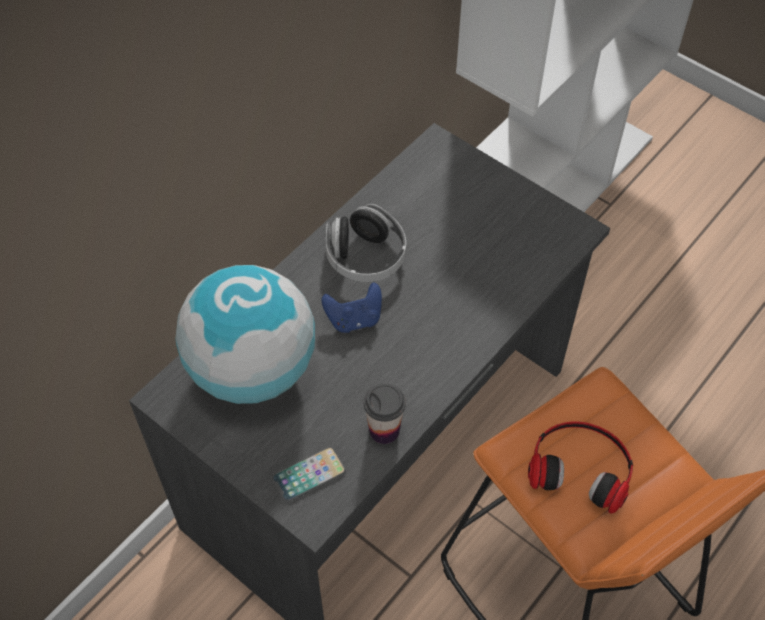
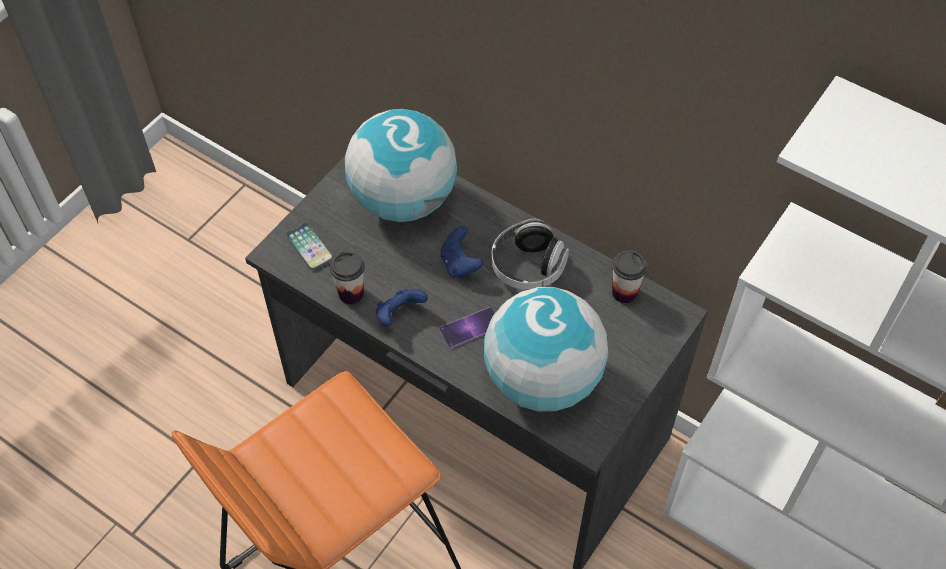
camera: 85 degrees right, 0 degrees up
(407, 181) = (624, 292): none -> cup
(418, 382) = (399, 315): none -> blue game controller
(440, 315) = (470, 328): none -> phone
(508, 258) = (543, 380): none -> globe
(581, 466) = (328, 448): headphones -> none

